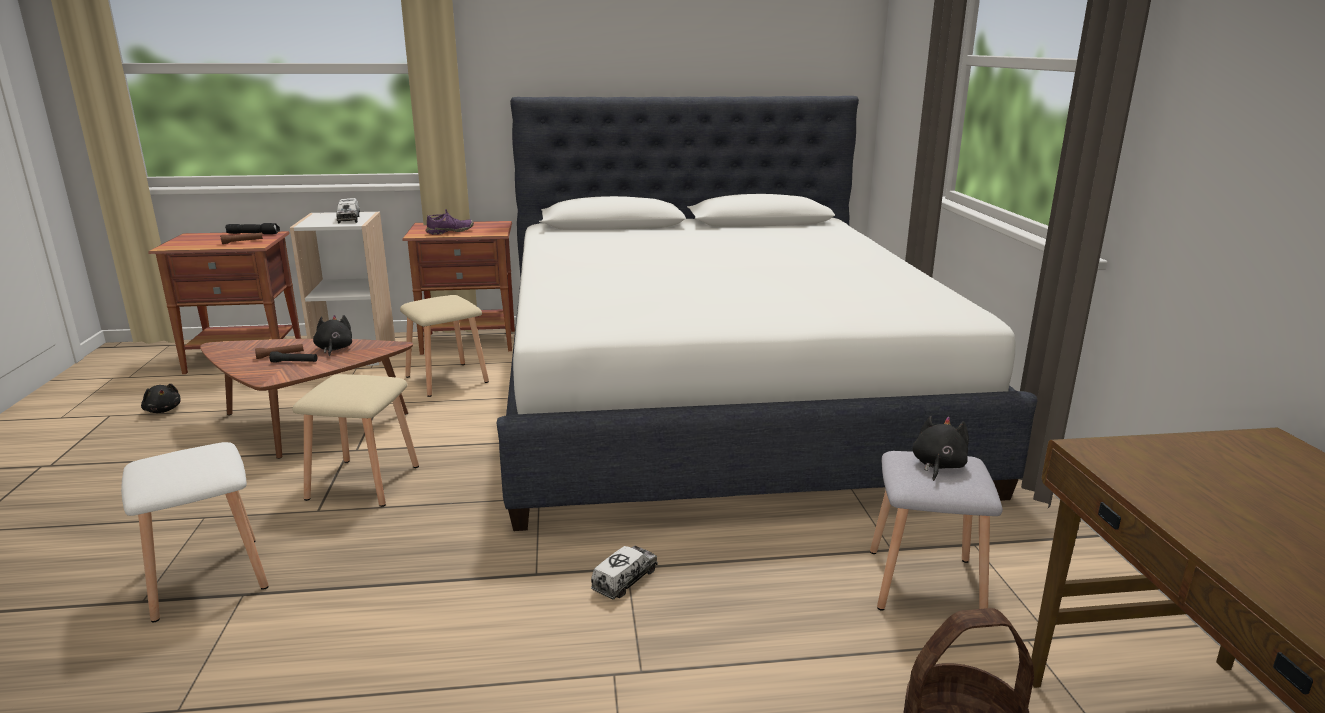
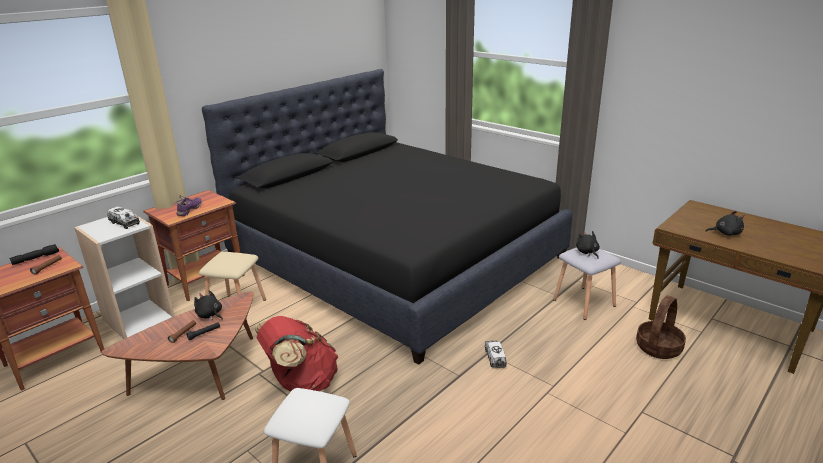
camera: 40 degrees left, 5 degrees up
(163, 410) = (66, 417): black plush toy -> black plush toy (725, 233)
(363, 481) = (301, 383): beige stool -> red backpack
(716, 395) = (395, 257): white bed -> black bed

